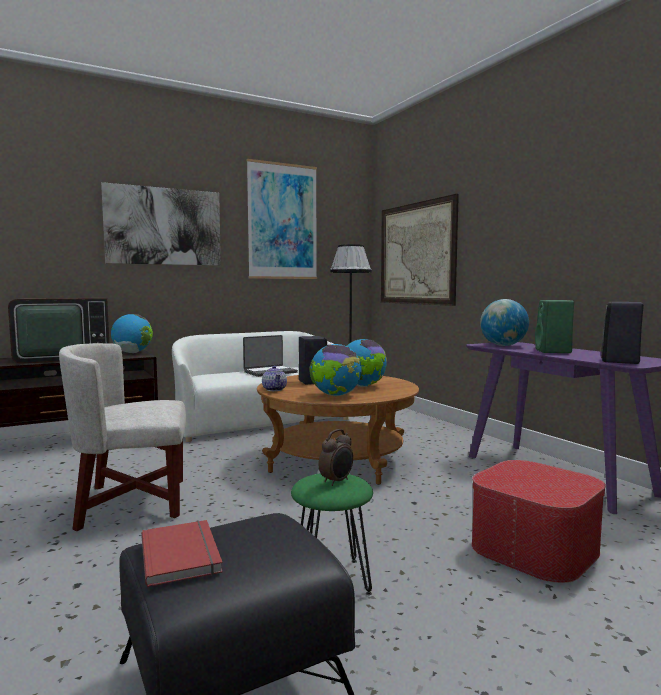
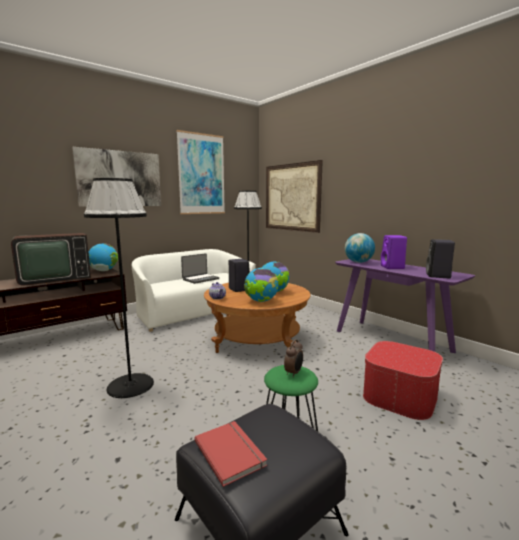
camera: 10 degrees left, 5 degrees up
(131, 502) = (130, 385): white armchair -> black floor lamp
(553, 351) = (393, 267): green speaker -> purple speaker

